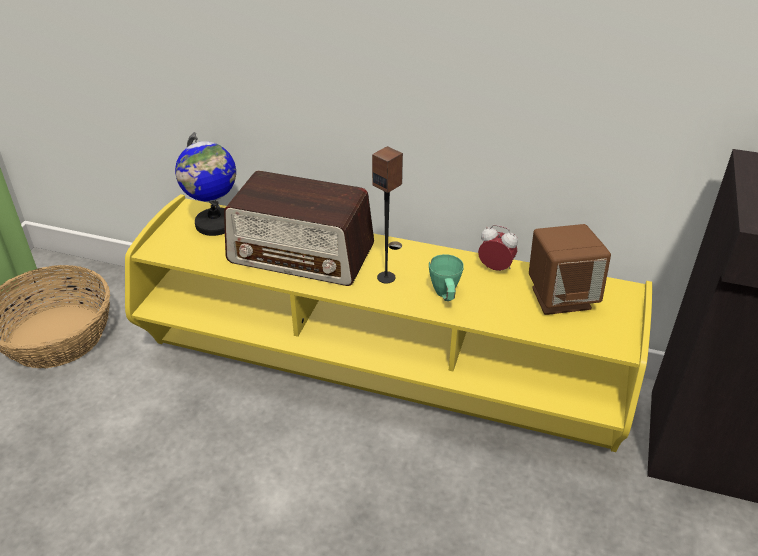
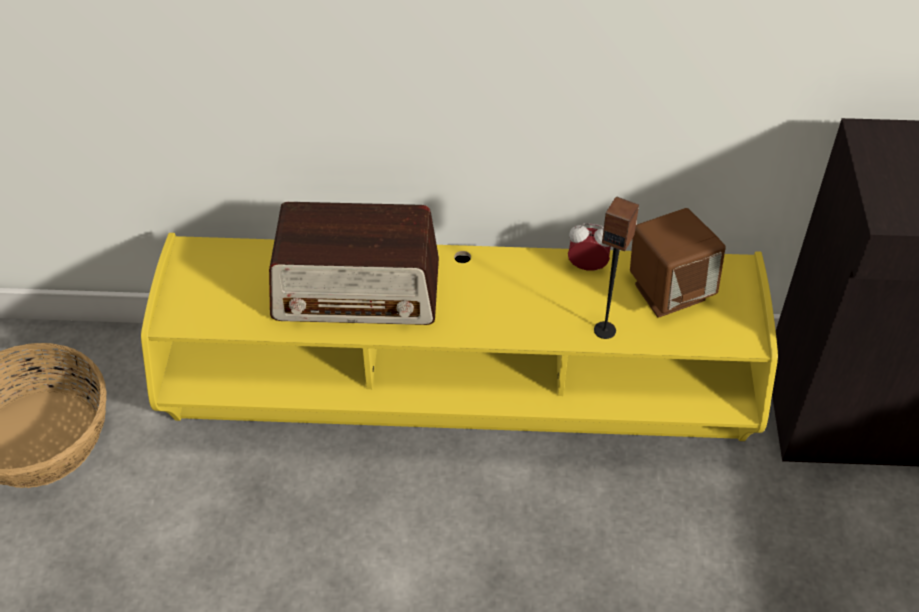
camera: 15 degrees left, 10 degrees up
(215, 224) = (232, 268): globe -> none
(386, 277) = (468, 304): speaker -> speaker (605, 330)
(445, 297) = (544, 317): green mug -> none

